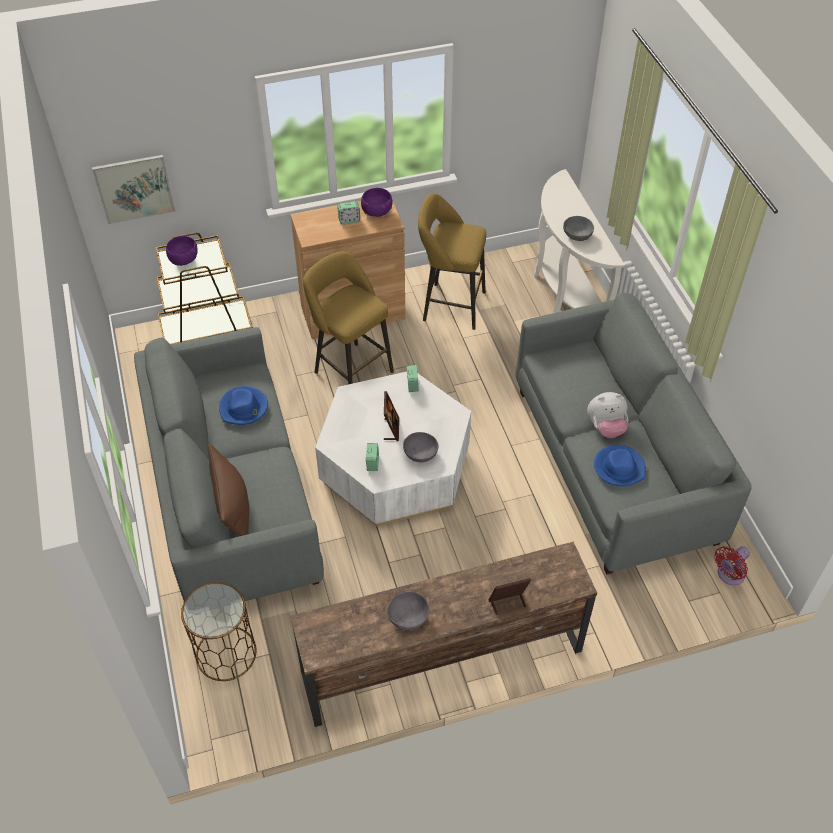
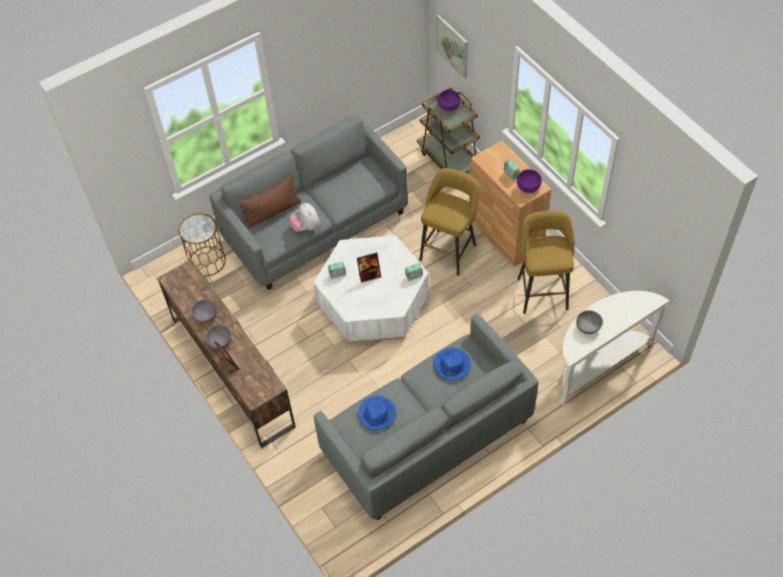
camera: 75 degrees right, 5 degrees up
(244, 408) = (350, 190): blue hat -> blue hat (452, 365)
(420, 454) = (354, 298): grey bowl -> grey bowl (219, 341)
(605, 427) = (414, 399): plush toy -> plush toy (306, 227)
(729, 575) = (352, 531): red fan -> none

